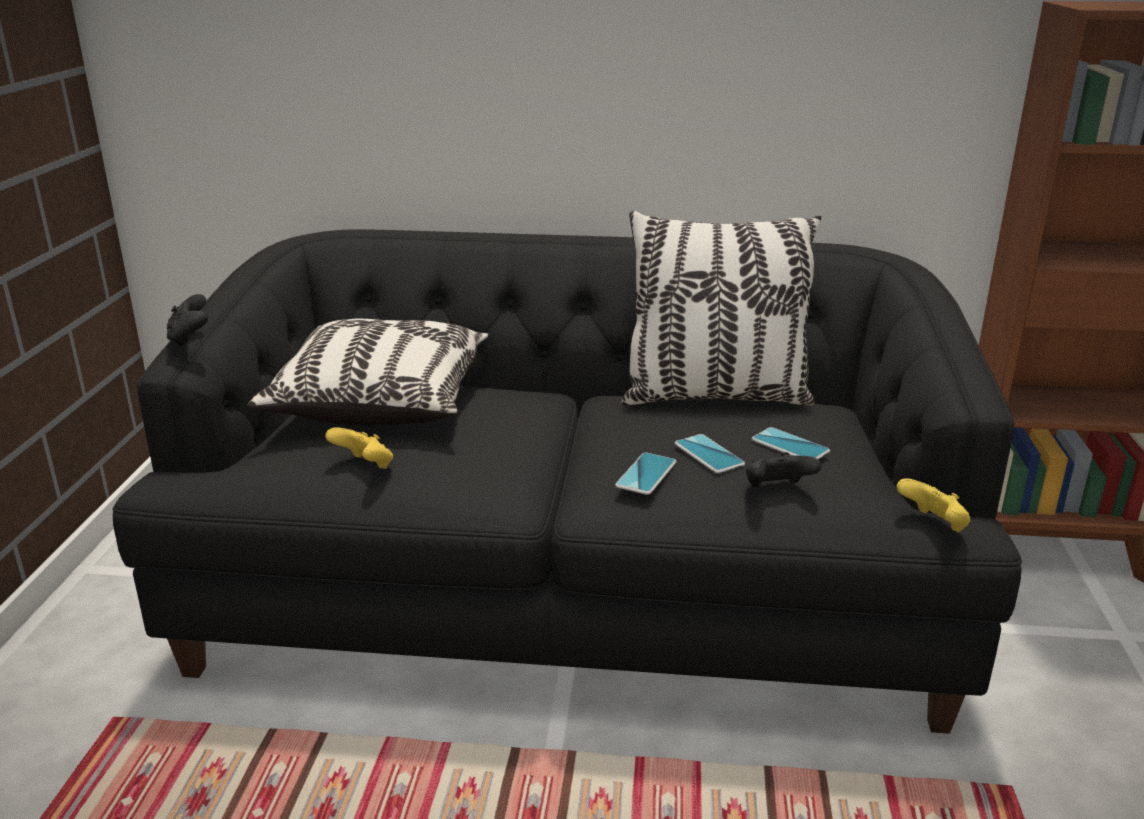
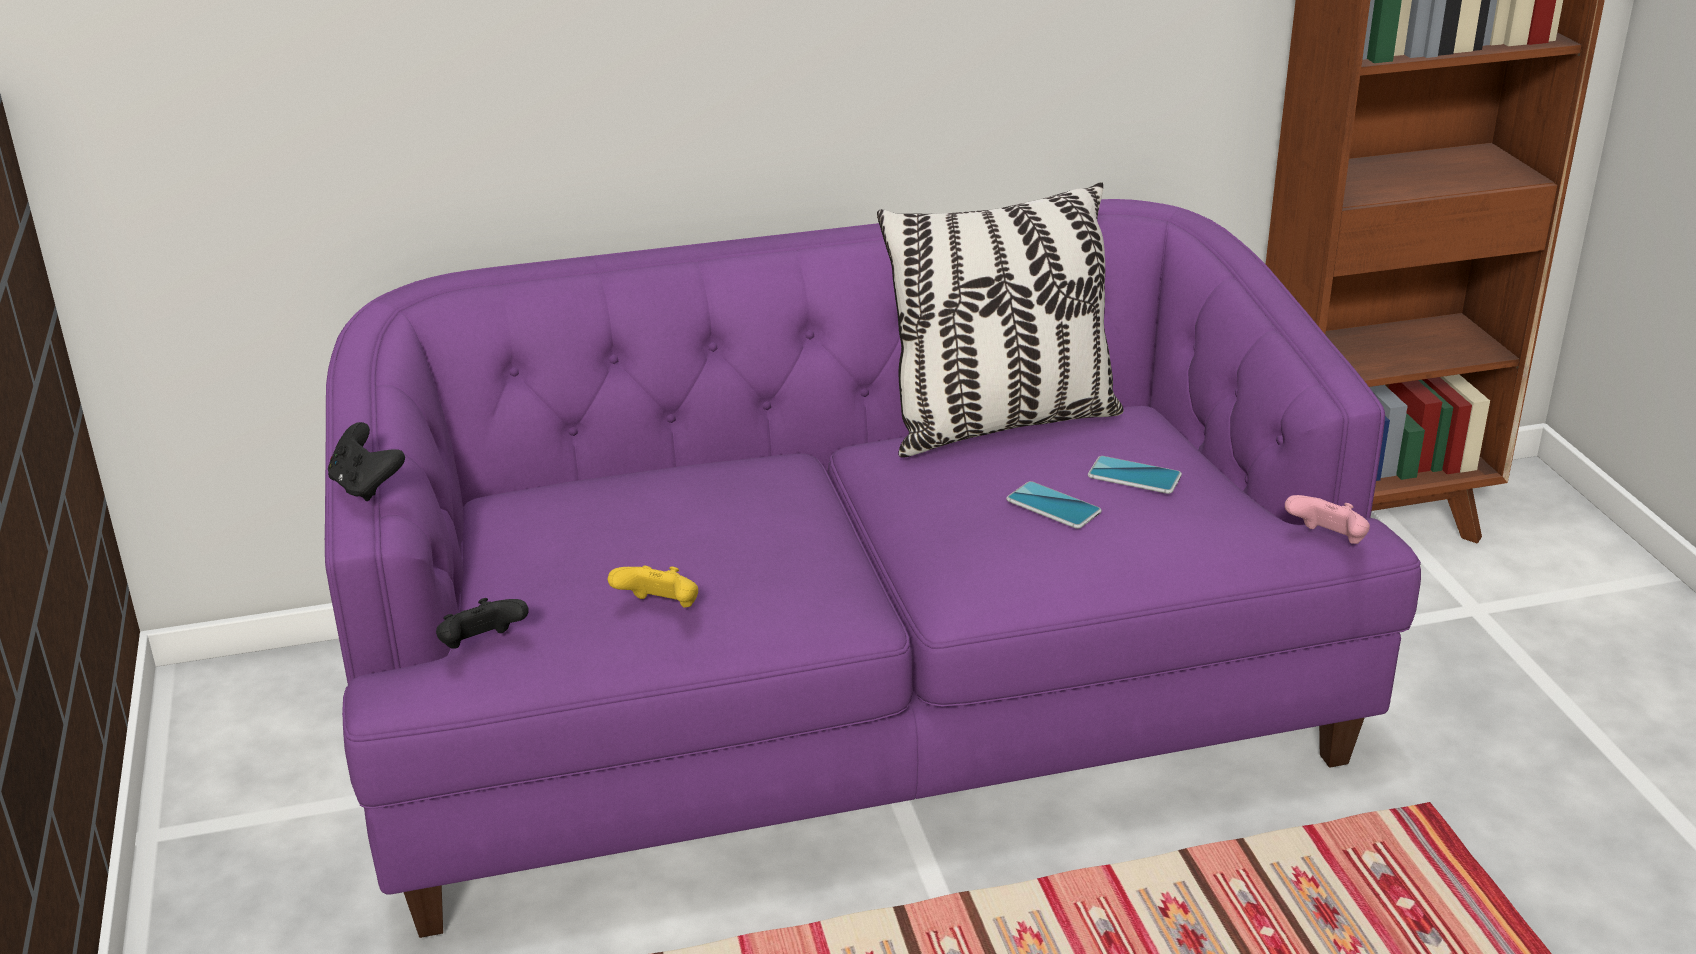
camera: 20 degrees left, 5 degrees up
(381, 401) = (597, 514): pillow -> none
(572, 597) = (852, 711): black sofa -> purple sofa
(646, 474) = (999, 547): phone -> none
(777, 490) = (1154, 535): black game controller -> black game controller (482, 646)
(933, 525) = (1327, 541): yellow game controller -> pink game controller

